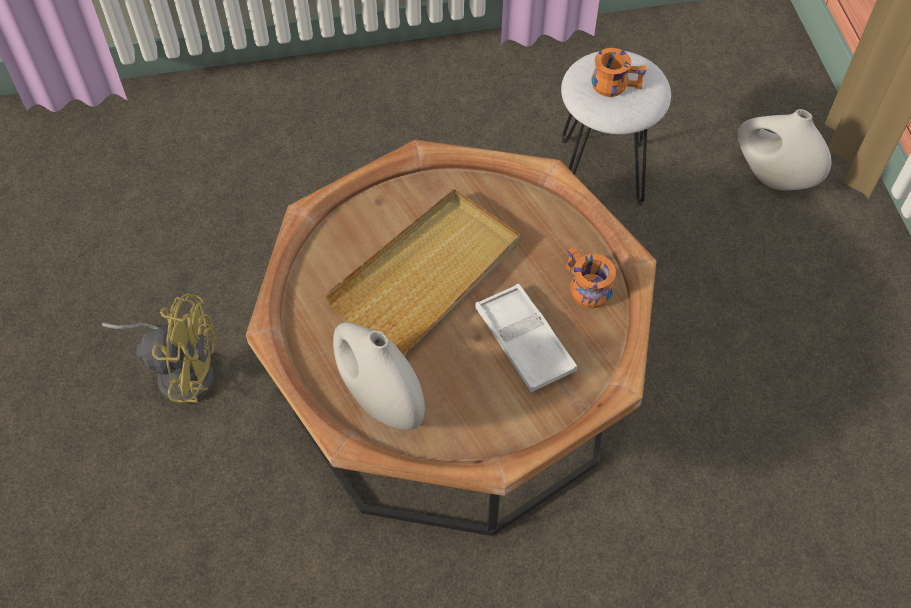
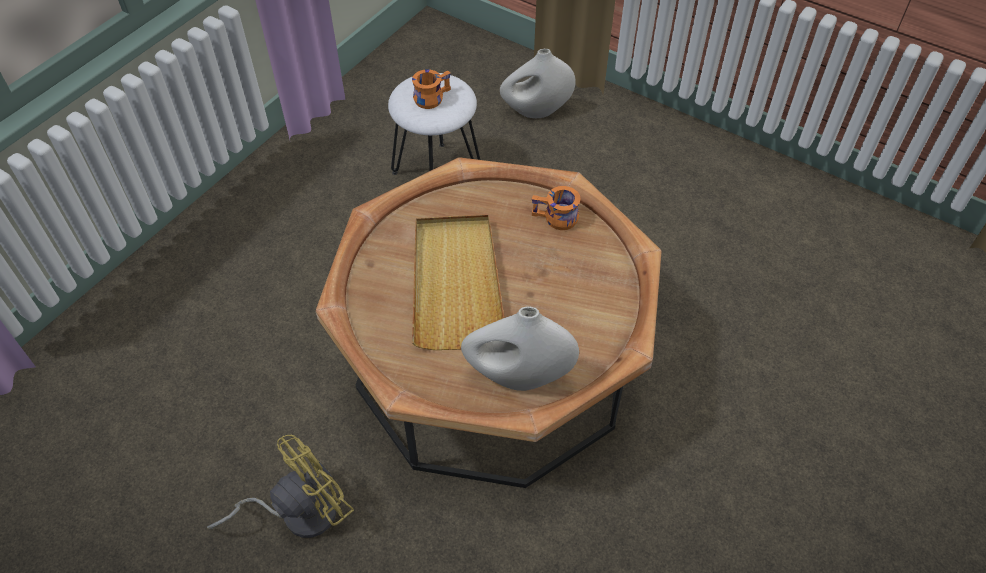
camera: 45 degrees left, 5 degrees down
(524, 342) = (559, 275): white tray -> none

